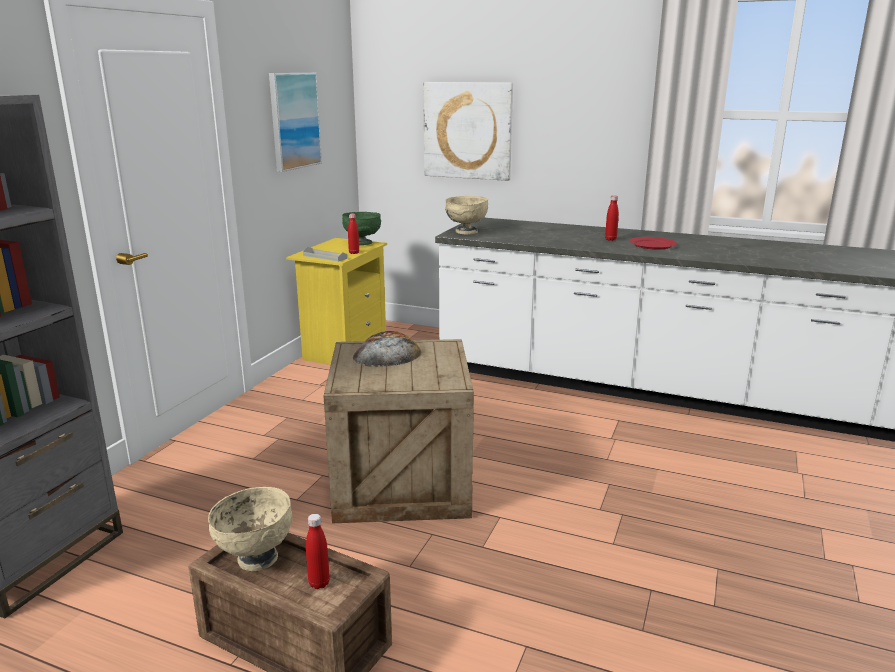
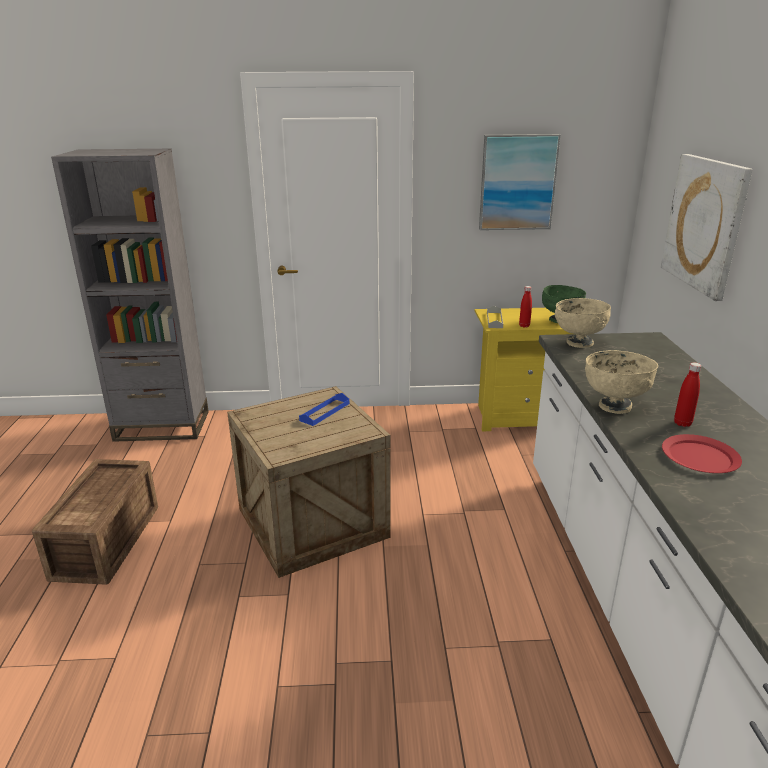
camera: 65 degrees right, 5 degrees up
(256, 558) = (108, 478): beige bowl -> beige bowl (614, 406)
(319, 583) = (84, 510): red bottle -> none
(387, 354) = (325, 412): bread -> blue tray

